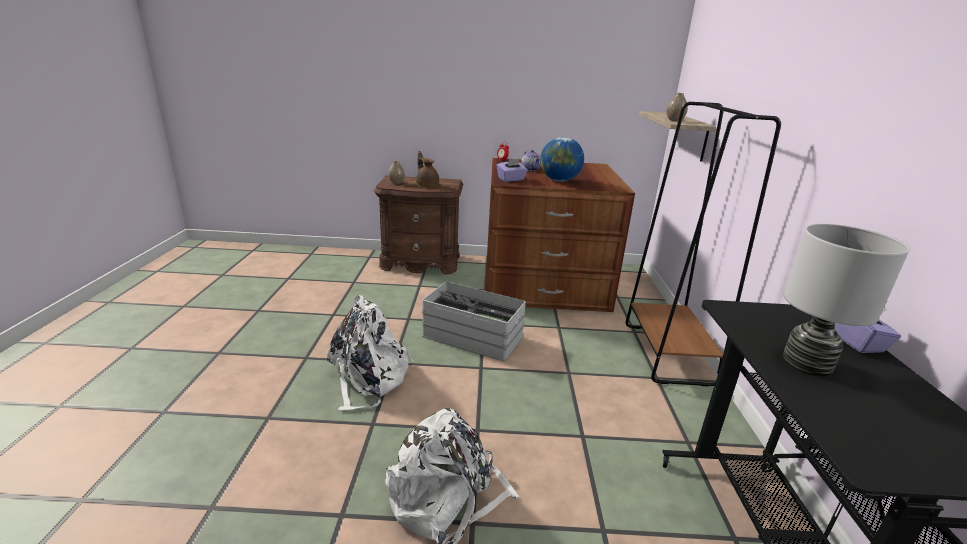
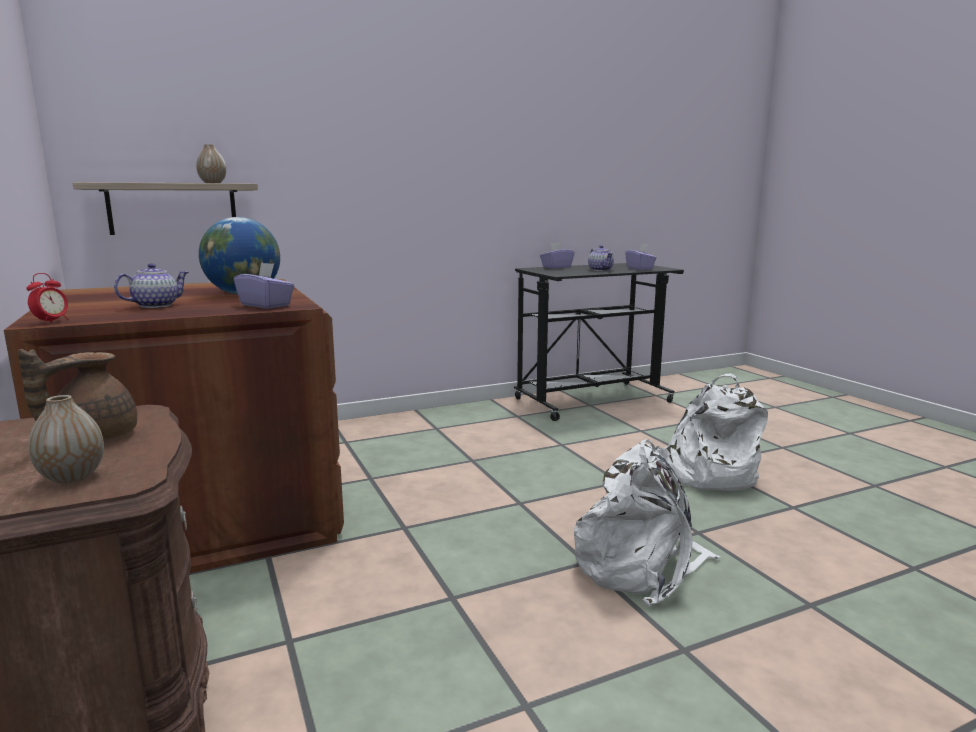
camera: 115 degrees left, 10 degrees down
(472, 337) = (454, 525): grey storage box -> none
(667, 354) = (385, 427): clothes rack -> none
(807, 363) = (601, 270): grey table lamp -> teapot
(854, 422) = (640, 268): none -> purple tissue box

